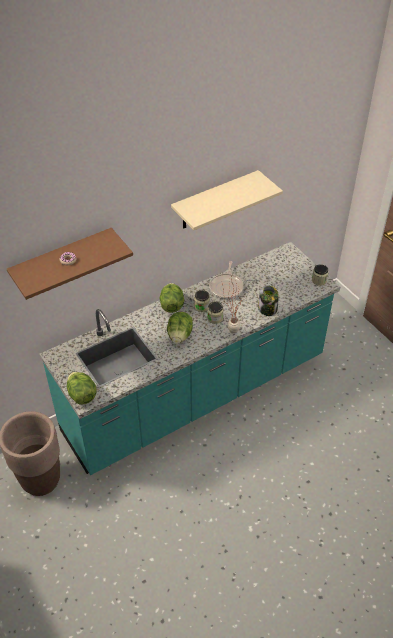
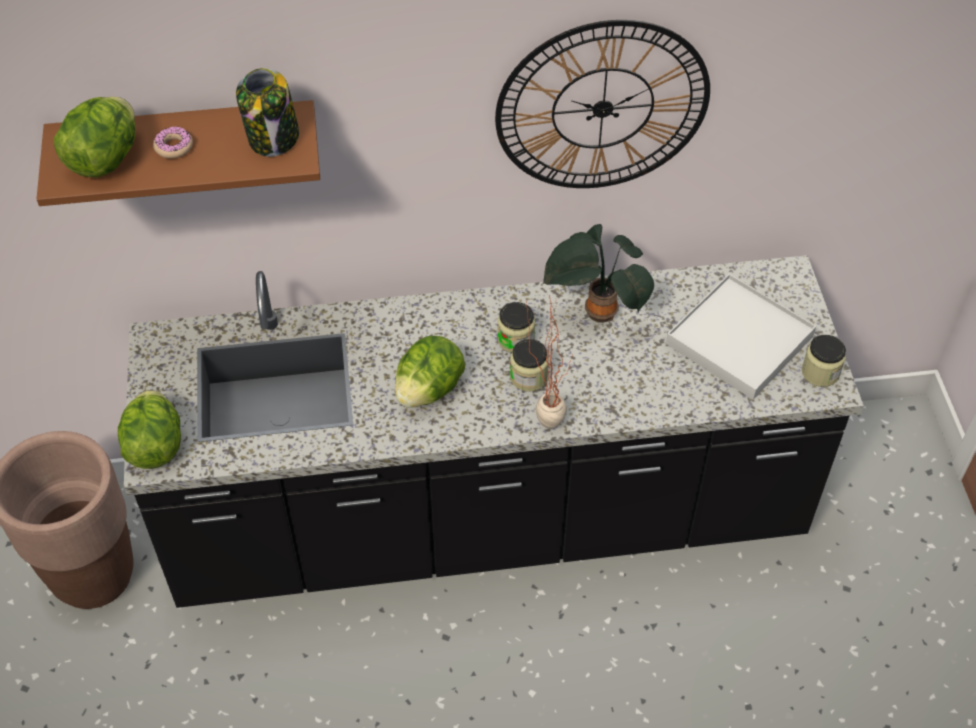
camera: 25 degrees right, 5 degrees up
(171, 305) = (453, 314): lettuce -> lettuce (105, 159)
(196, 395) = (488, 521): turquoise counter -> black counter
(215, 201) = (602, 108): beige shelf -> wall clock
(226, 287) = (596, 314): frying pan -> potted plant
(268, 309) = (659, 399): jar -> jar (273, 138)
(284, 279) = (739, 340): none -> white tray

